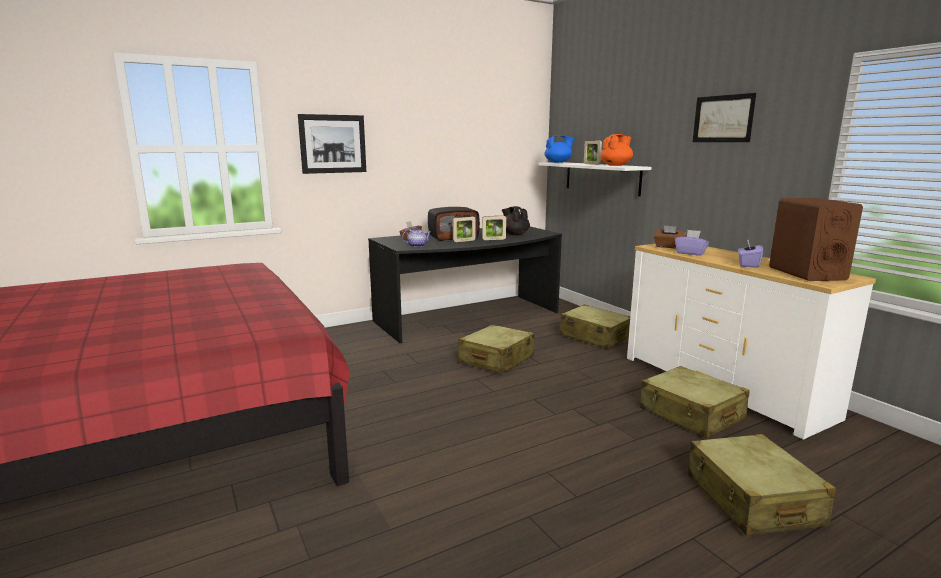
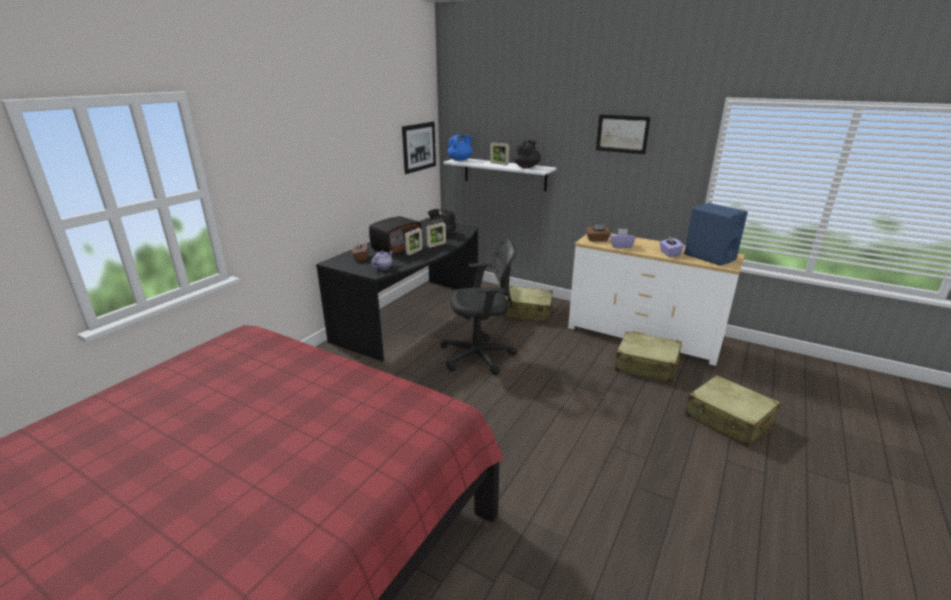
camera: 30 degrees left, 10 degrees up
(333, 144) = (273, 173): picture -> picture (419, 147)
(496, 360) = (480, 356): beige suitcase -> black office chair
(616, 165) = (527, 167): orange teapot -> black teapot
(806, 273) = (709, 257): brown speaker -> blue speaker

